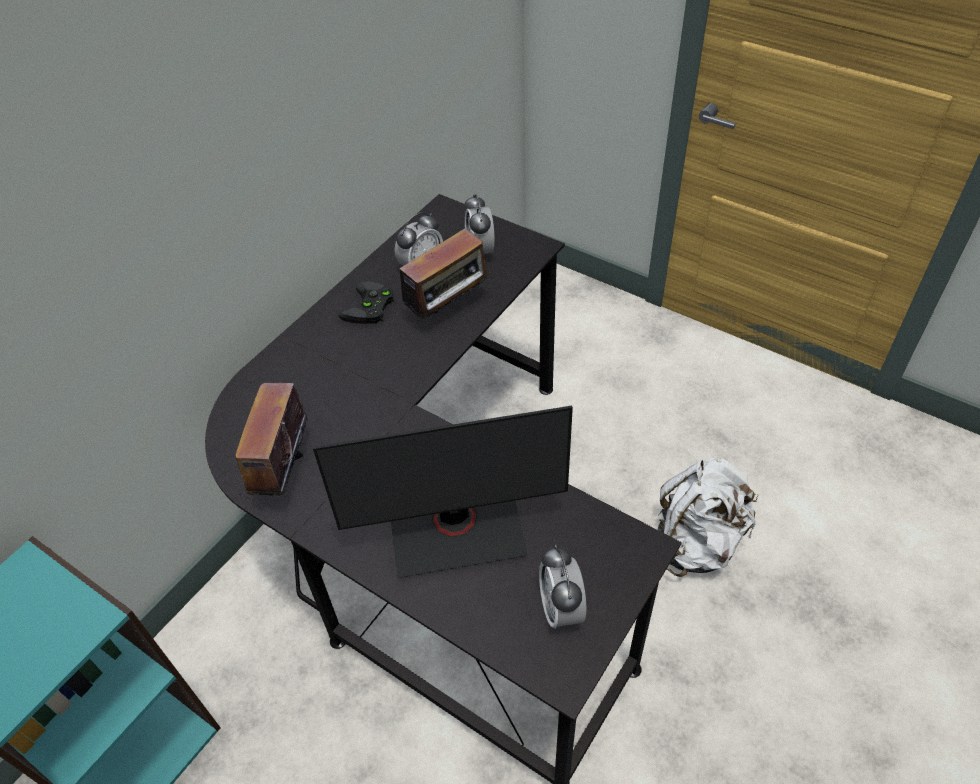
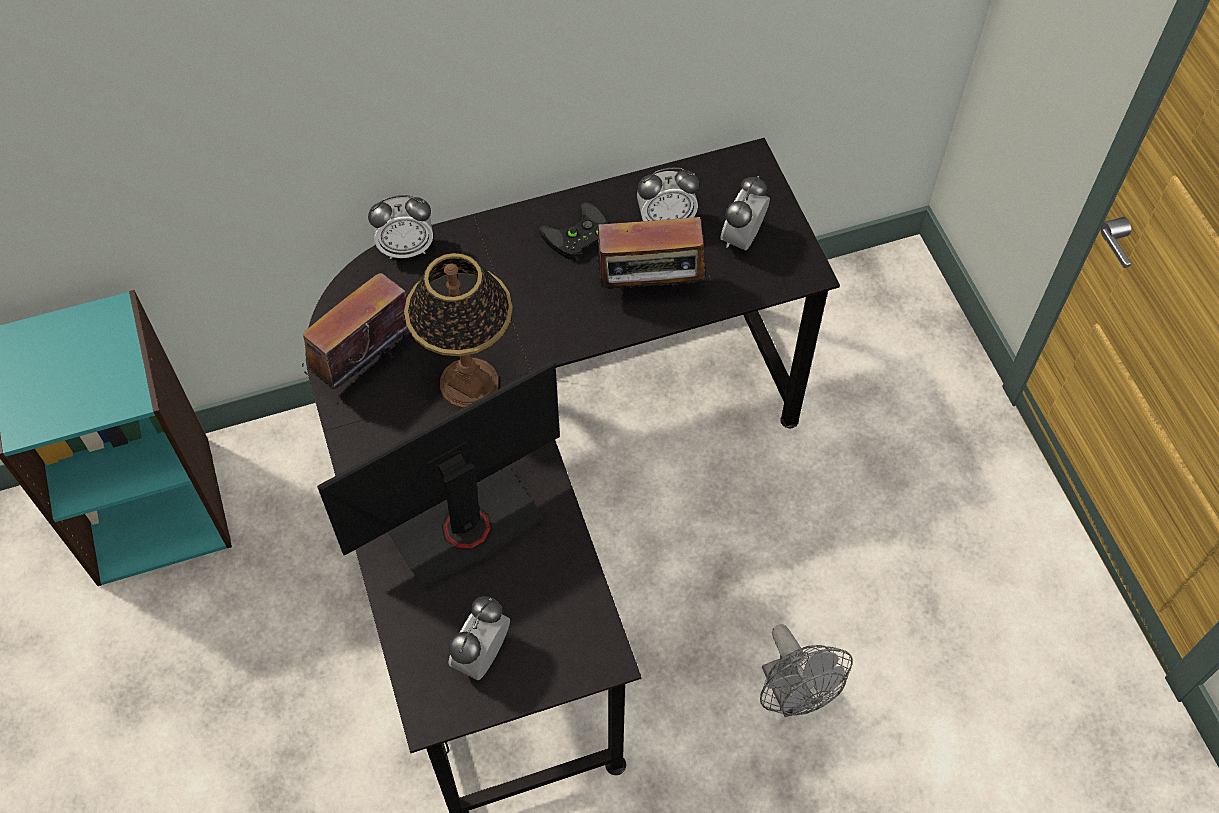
camera: 35 degrees right, 10 degrees up
(248, 381) = (406, 248): none -> alarm clock
(377, 436) = (470, 383): none -> table lamp
(456, 529) = (461, 521): monitor -> monitor turned 120 degrees clockwise
(697, 543) = (793, 696): white backpack -> grey fan

